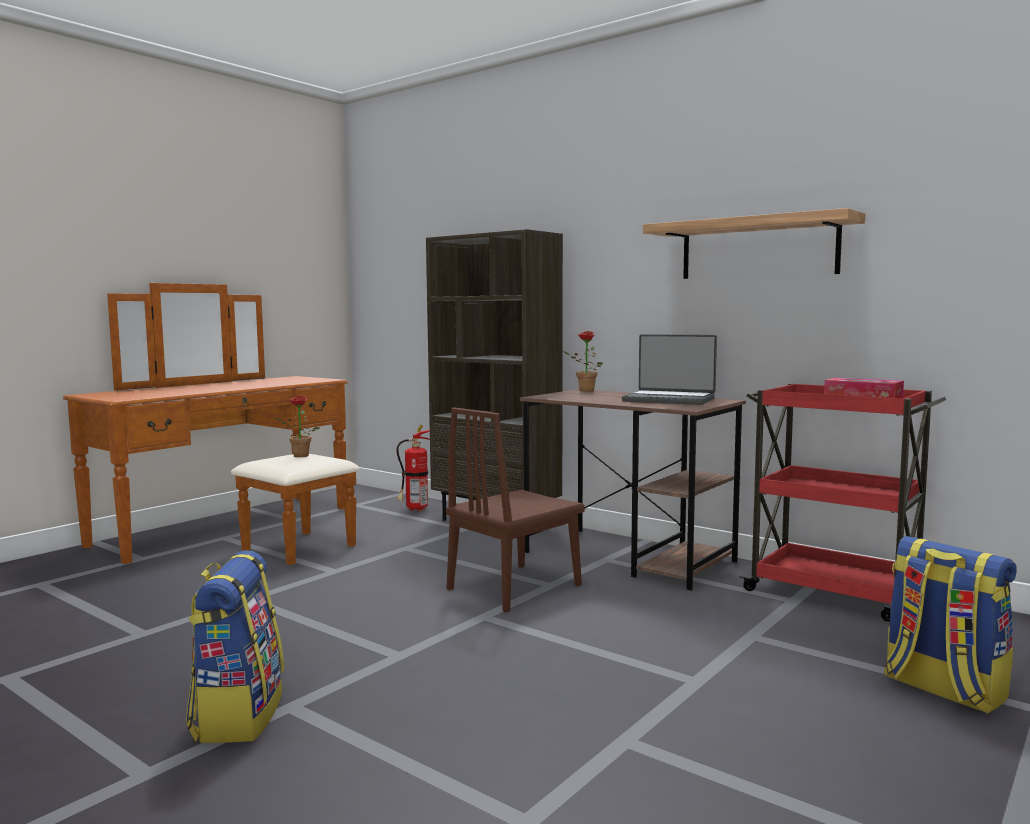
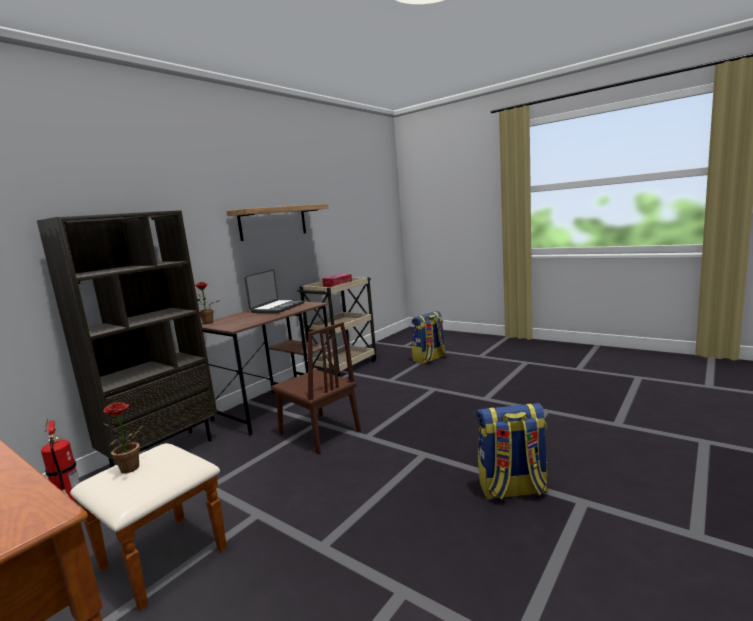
camera: 90 degrees left, 5 degrees up
(835, 593) = (344, 366): red cart -> beige cart

